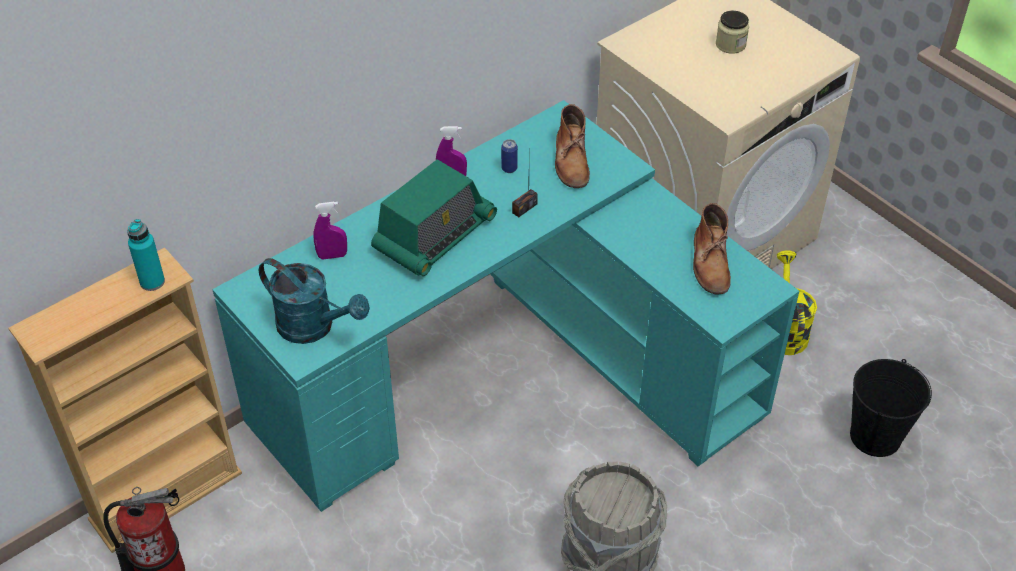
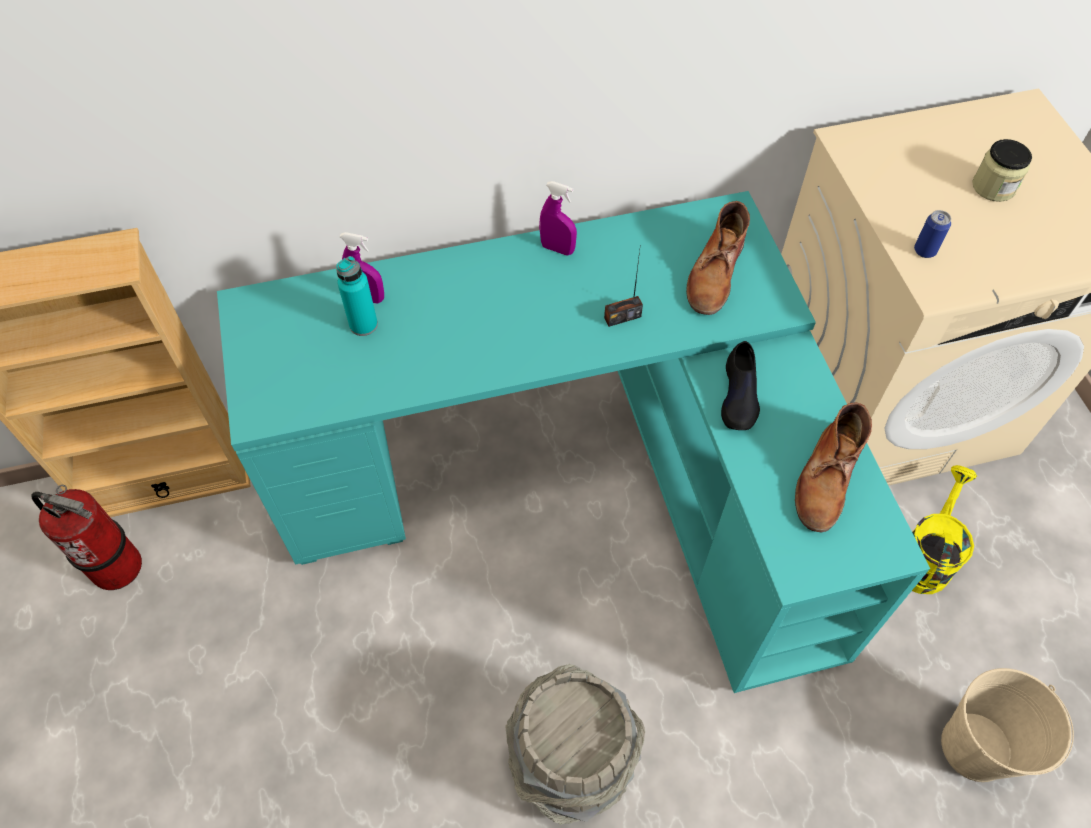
camera: 25 degrees right, 10 degrees up
(152, 282) = (92, 267): turquoise bottle -> turquoise bottle (363, 325)
(314, 327) = (293, 382): turquoise watering can -> none
(434, 236) = (496, 315): radio -> none
(509, 168) = (633, 258): can -> can (924, 251)
(628, 233) = (739, 395): none -> black shoe
(875, 436) = (974, 747): black bucket -> beige bucket

